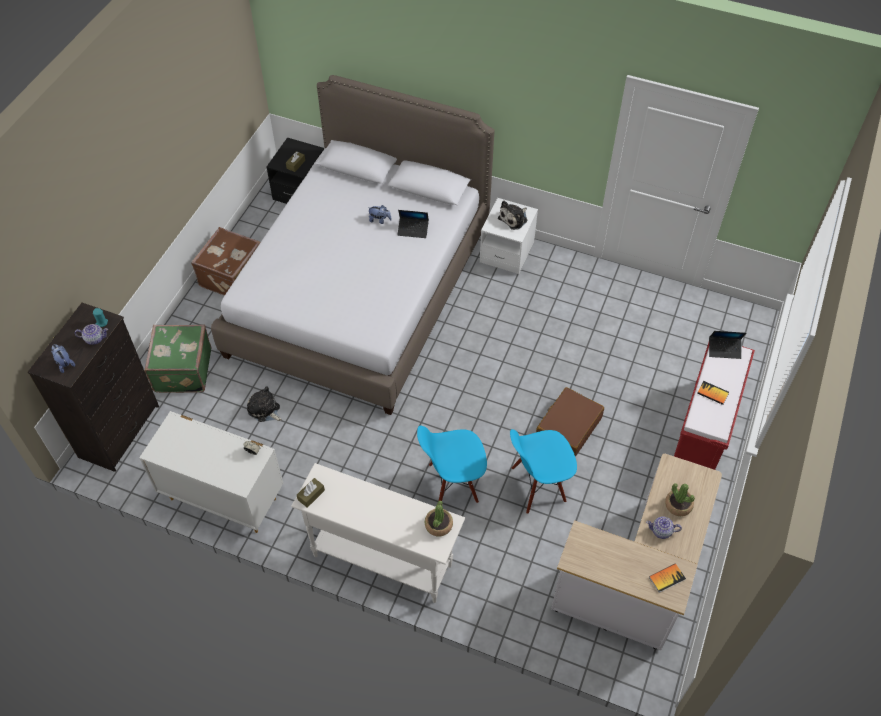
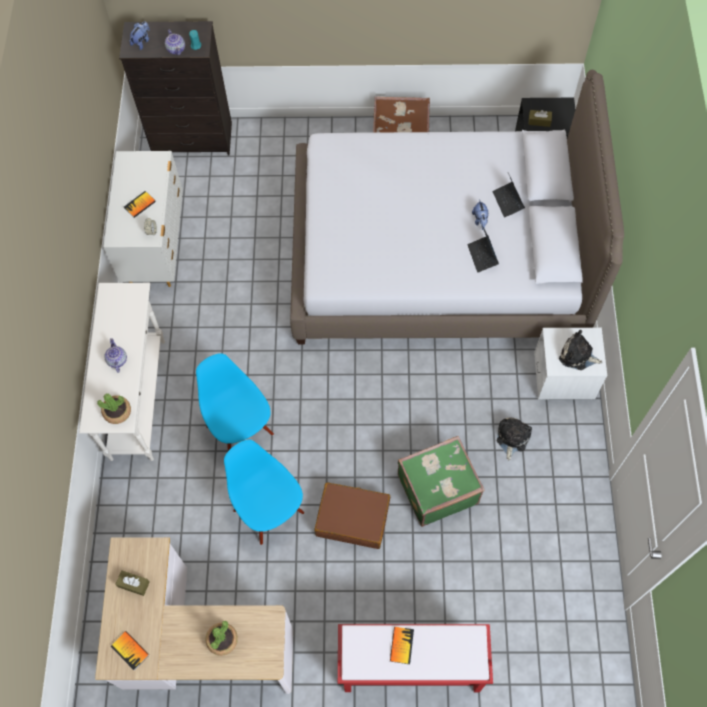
camera: 70 degrees right, 10 degrees up
(181, 370) = (274, 154): green suitcase -> green suitcase (436, 488)
(216, 453) = (140, 205): none -> book
(264, 410) = (259, 237): plush toy -> plush toy (512, 438)
(311, 495) = (114, 293): brown tissue box -> brown tissue box (133, 584)
(661, 531) = (184, 630): teapot -> teapot (117, 360)
(724, 349) = (473, 644): laptop -> laptop (508, 202)

